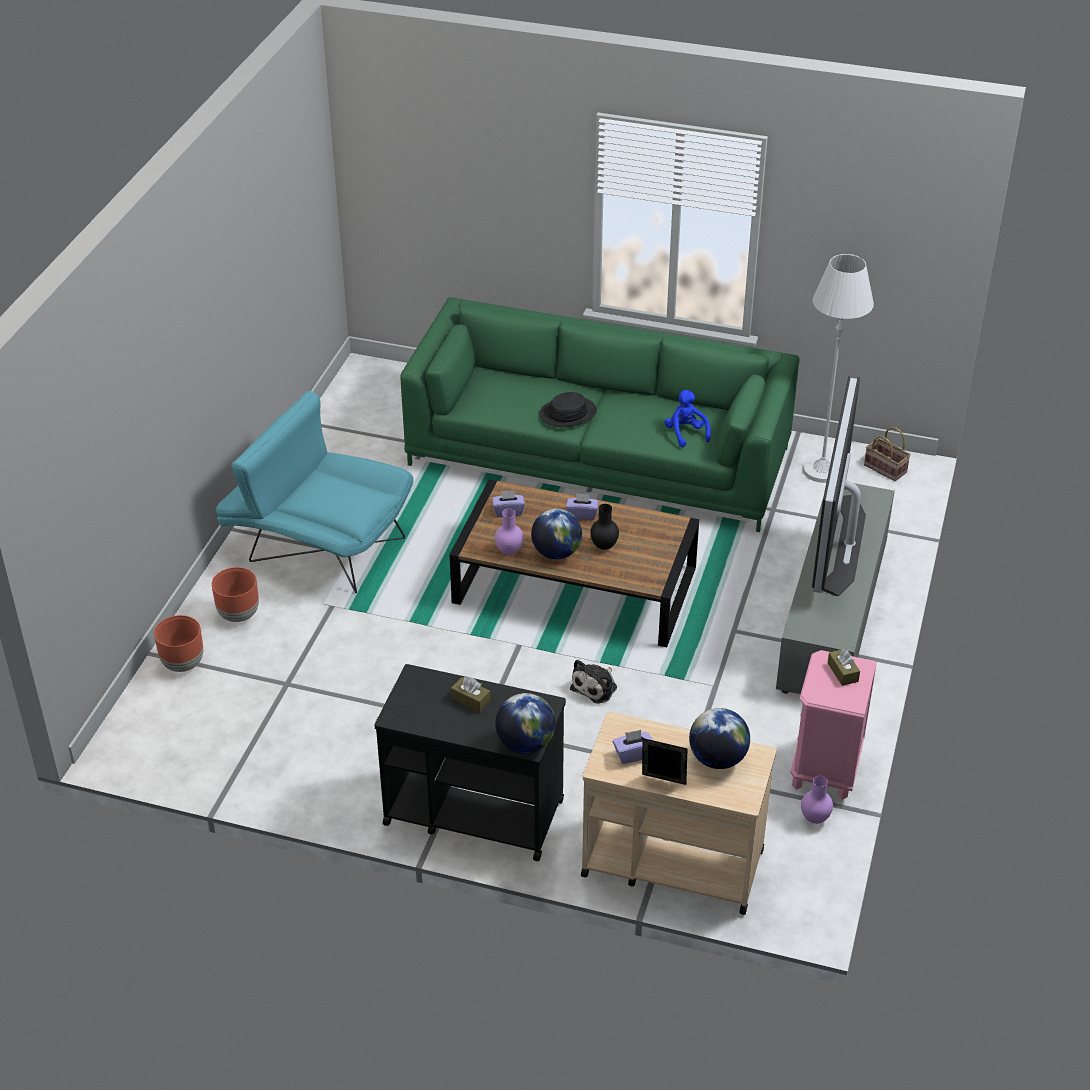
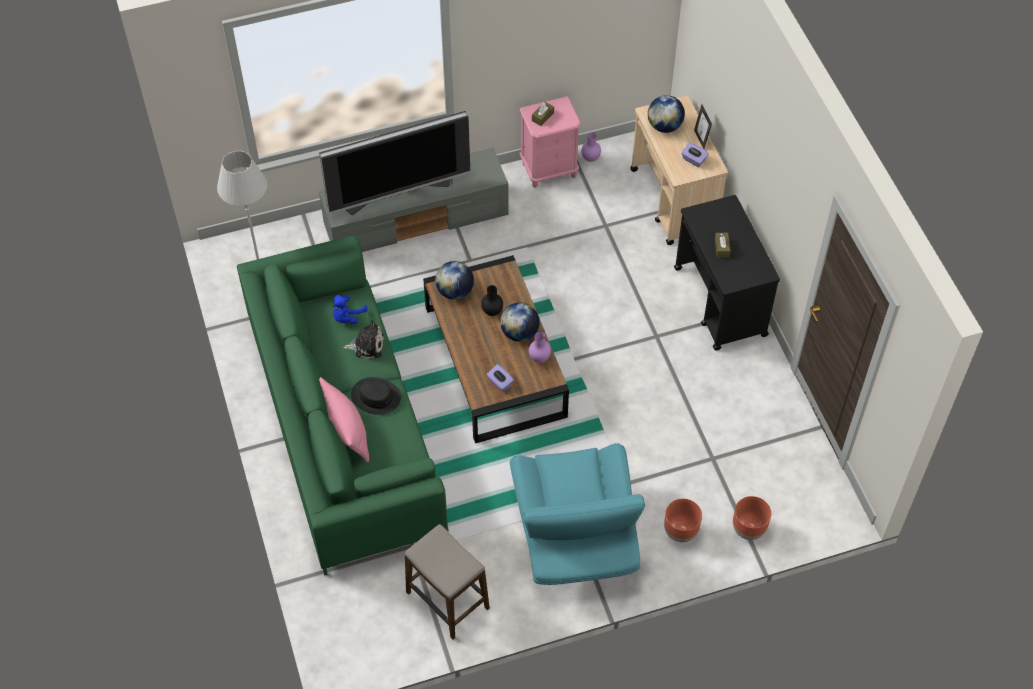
camera: 125 degrees left, 15 degrees up
(348, 442) = (447, 601): none -> stool
(525, 744) = (729, 206): globe -> globe (455, 291)
(548, 384) = (347, 430): none -> pink pillow
(582, 514) = (469, 341): purple tissue box -> none
(596, 687) = (576, 300): plush toy -> plush toy (367, 345)
(886, 469) = (236, 257): basket -> none

